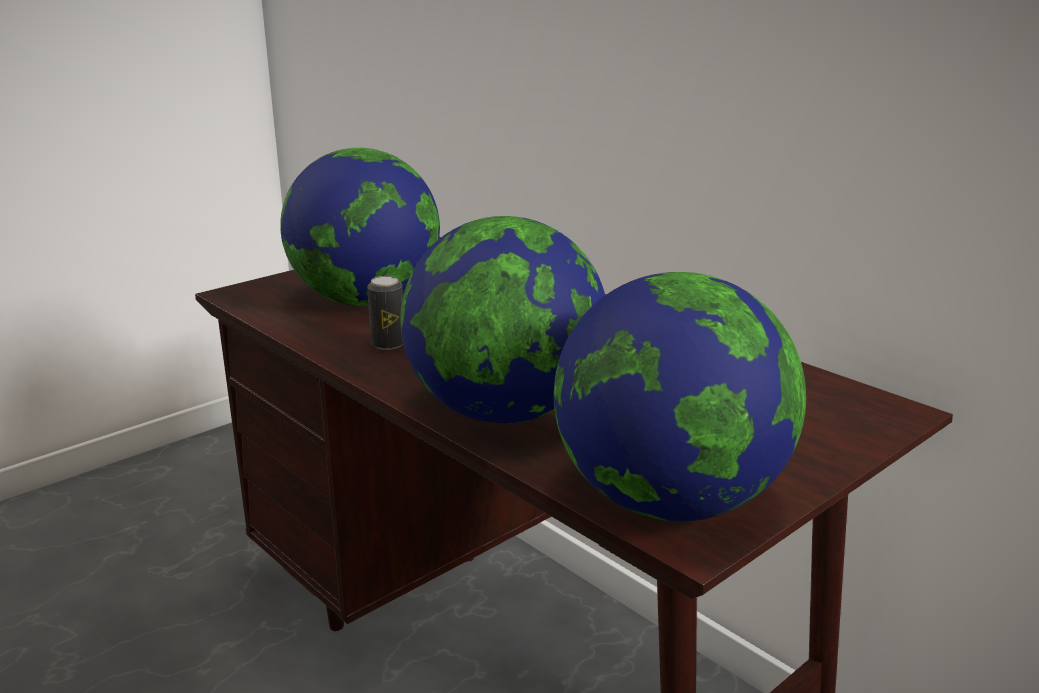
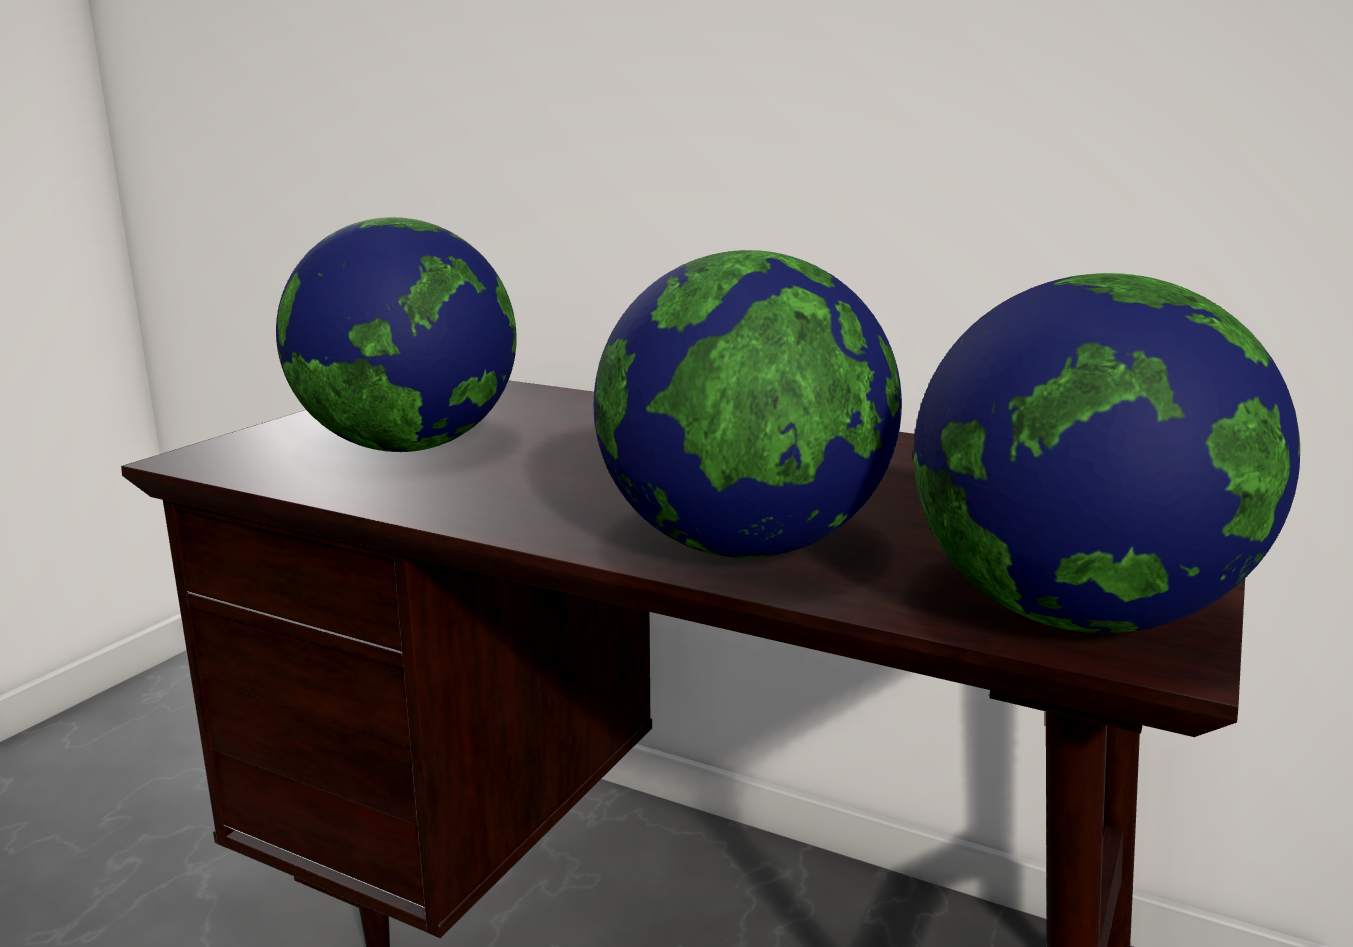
camera: 20 degrees left, 5 degrees down
(388, 344) = (492, 491): can -> none

